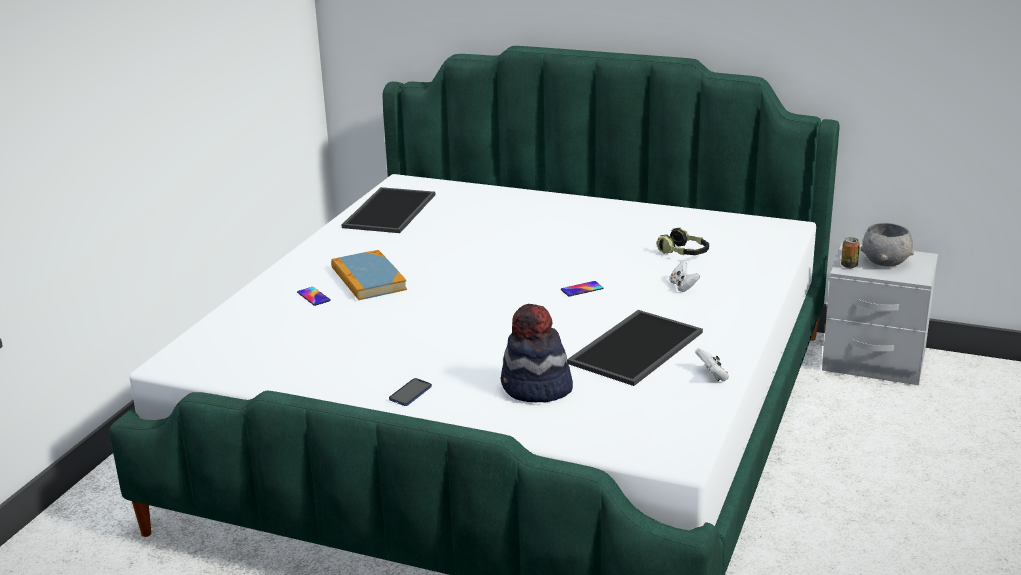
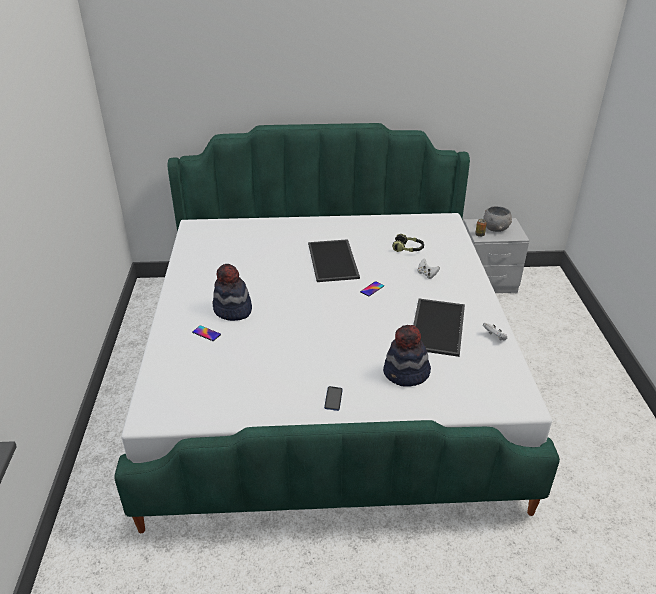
camera: 25 degrees left, 10 degrees up
(368, 279) = (232, 310): book -> hat
(391, 211) = (204, 251): tray -> tray (334, 261)

